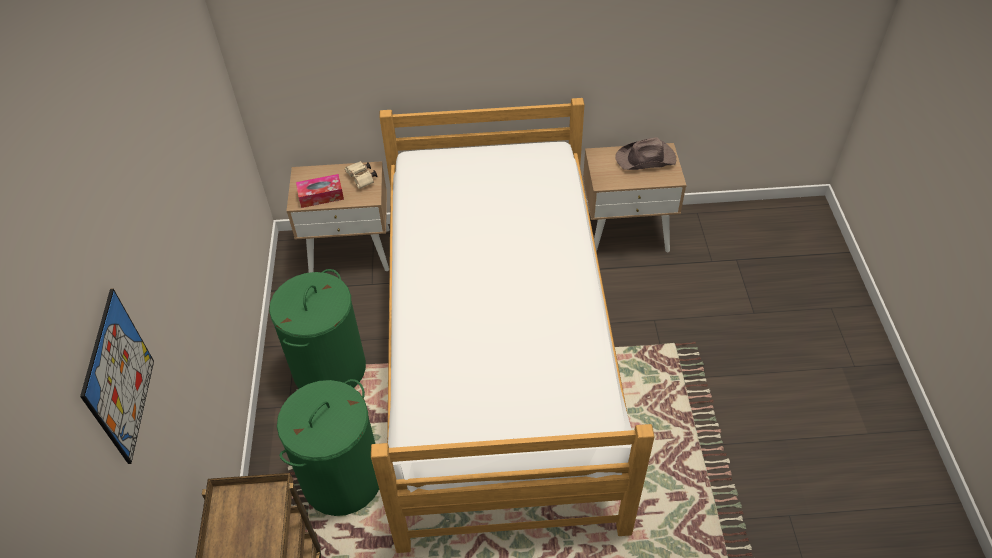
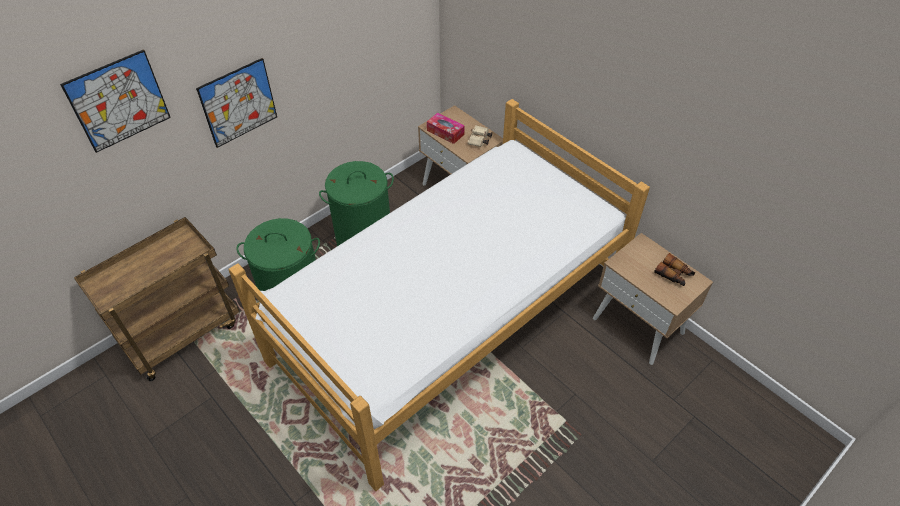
camera: 50 degrees right, 0 degrees up
(178, 297) = (238, 103): none -> picture
(646, 159) = (674, 275): brown hat -> binoculars

